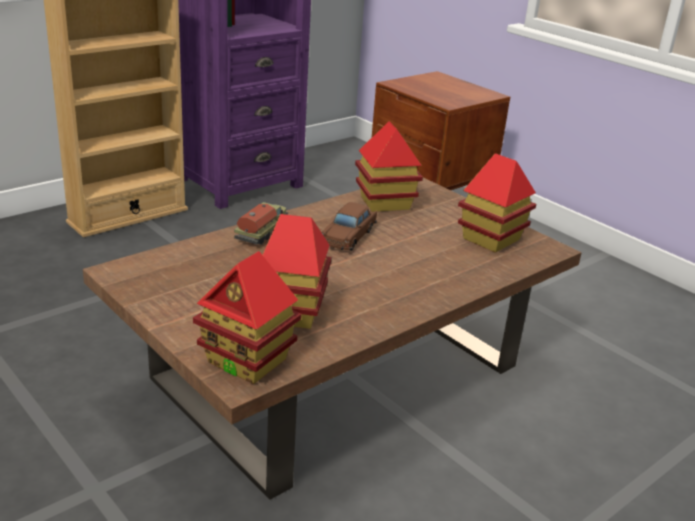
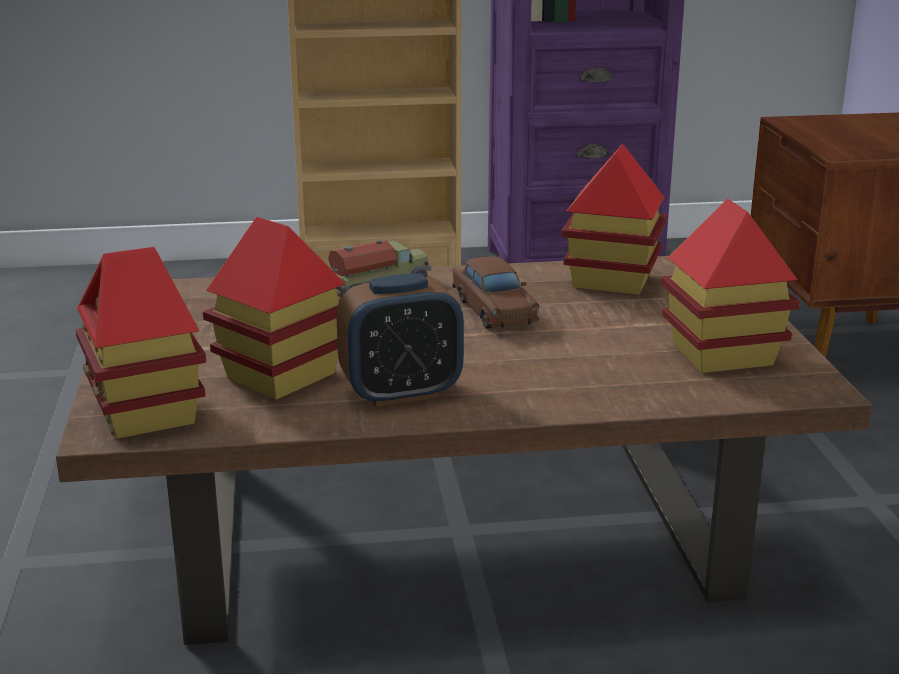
camera: 35 degrees right, 5 degrees down
(349, 236) = (493, 309): brown toy car -> brown toy car turned 75 degrees counterclockwise
(371, 304) = (401, 393): none -> alarm clock

